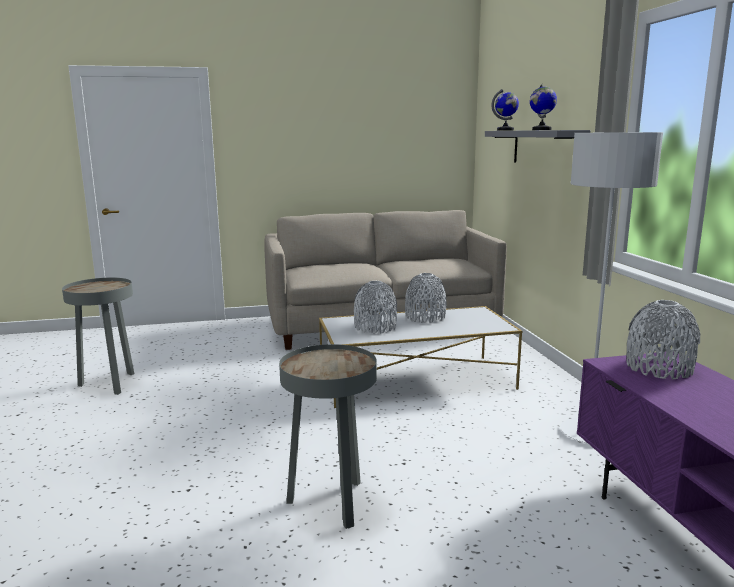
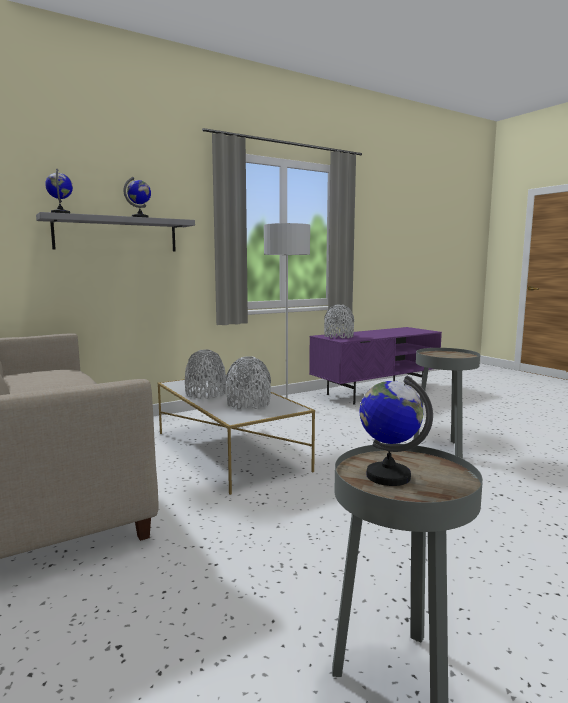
camera: 110 degrees left, 5 degrees down
(103, 286) = (388, 476): none -> globe

